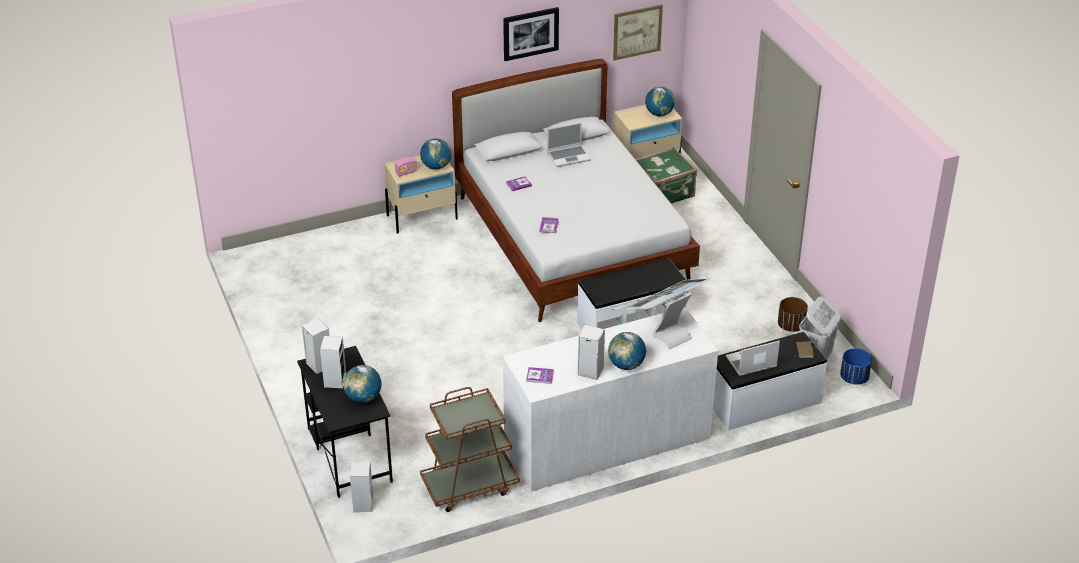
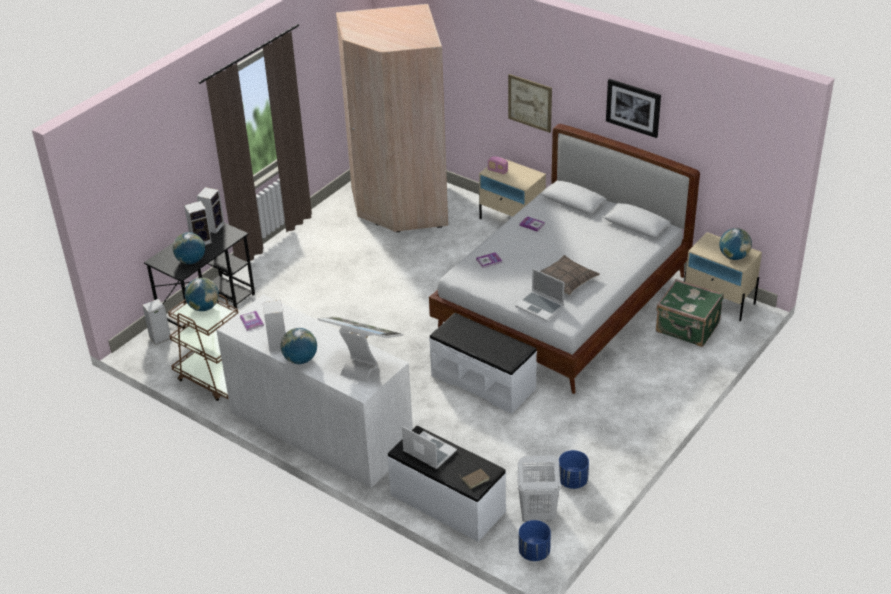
camera: 60 degrees right, 0 degrees up
(320, 269) = (401, 205): none -> beige wardrobe
(436, 167) = (520, 180): globe -> globe (204, 307)
(569, 156) = (600, 233): laptop -> laptop (540, 307)
(615, 199) = (566, 280): none -> pillow
(637, 32) = (739, 163): picture -> picture (530, 103)
(791, 326) = (573, 481): brown planter -> blue planter

